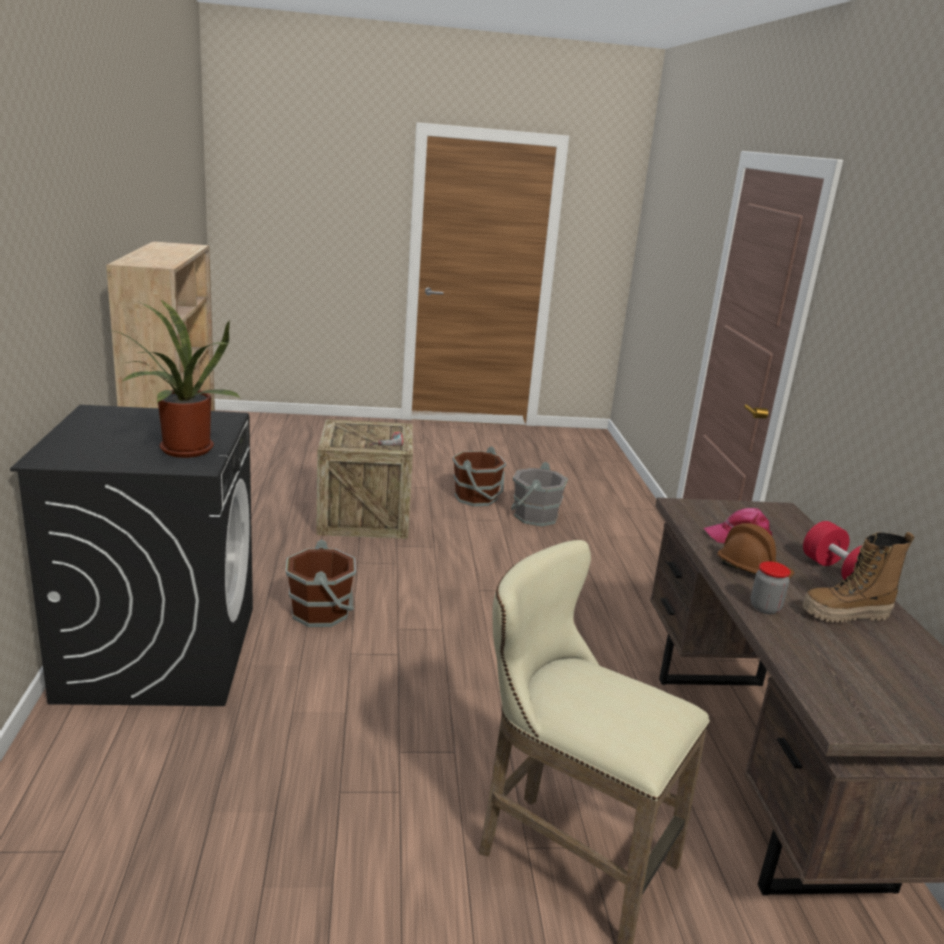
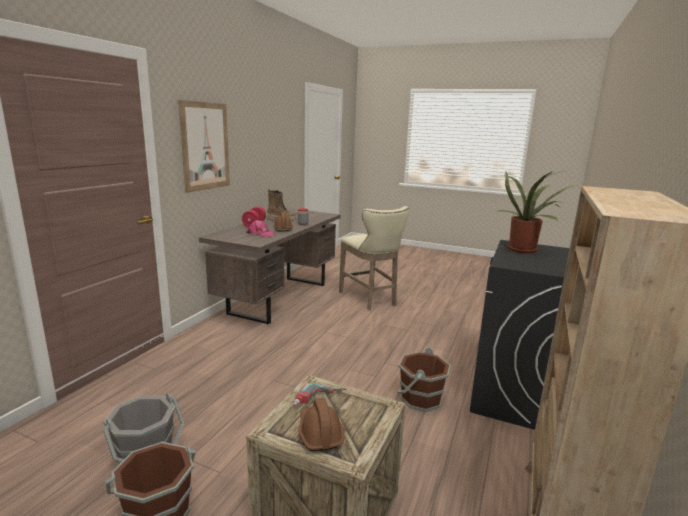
camera: 150 degrees left, 5 degrees down
(368, 429) = (319, 433): none -> brown hard hat
(865, 348) = (205, 146): none -> picture

